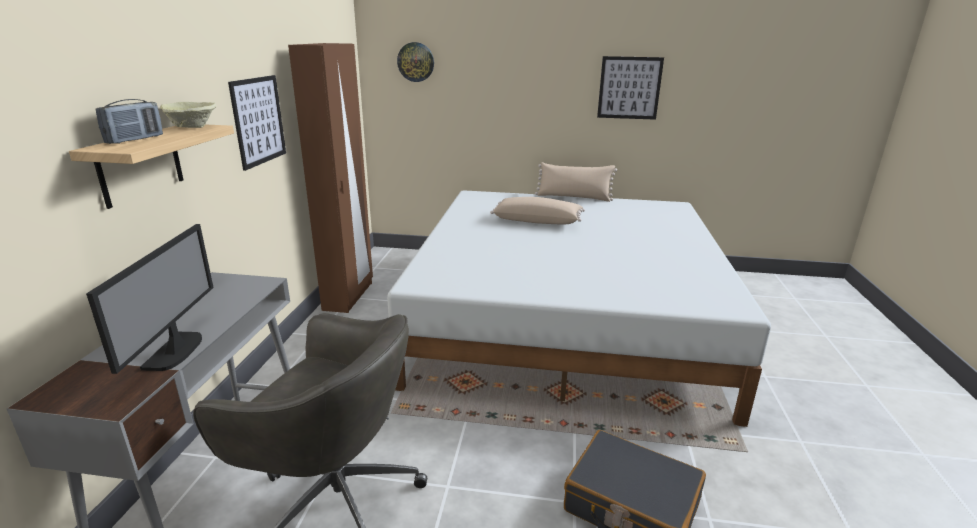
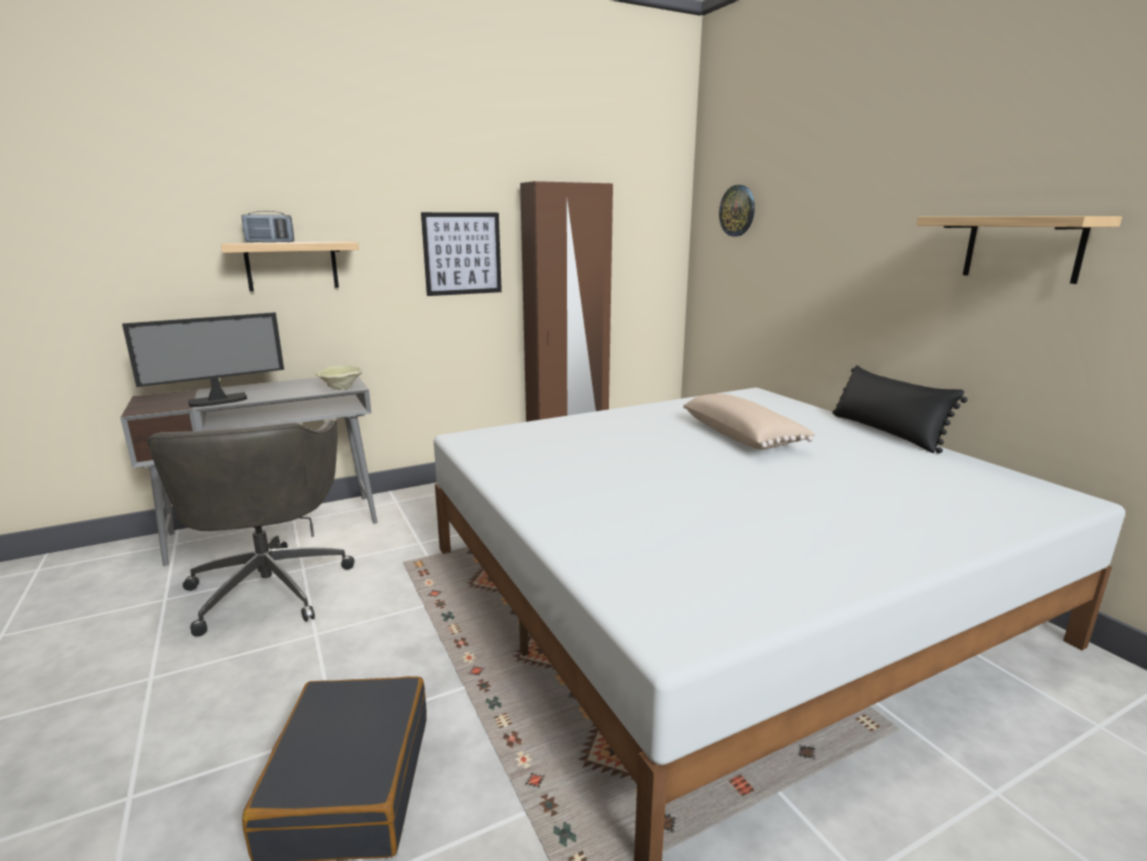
camera: 55 degrees right, 5 degrees down
(192, 127) = (334, 241): beige bowl -> beige bowl (340, 388)
(573, 197) = (886, 432): beige pillow -> black pillow
(629, 88) = (1022, 248): picture -> shelf

